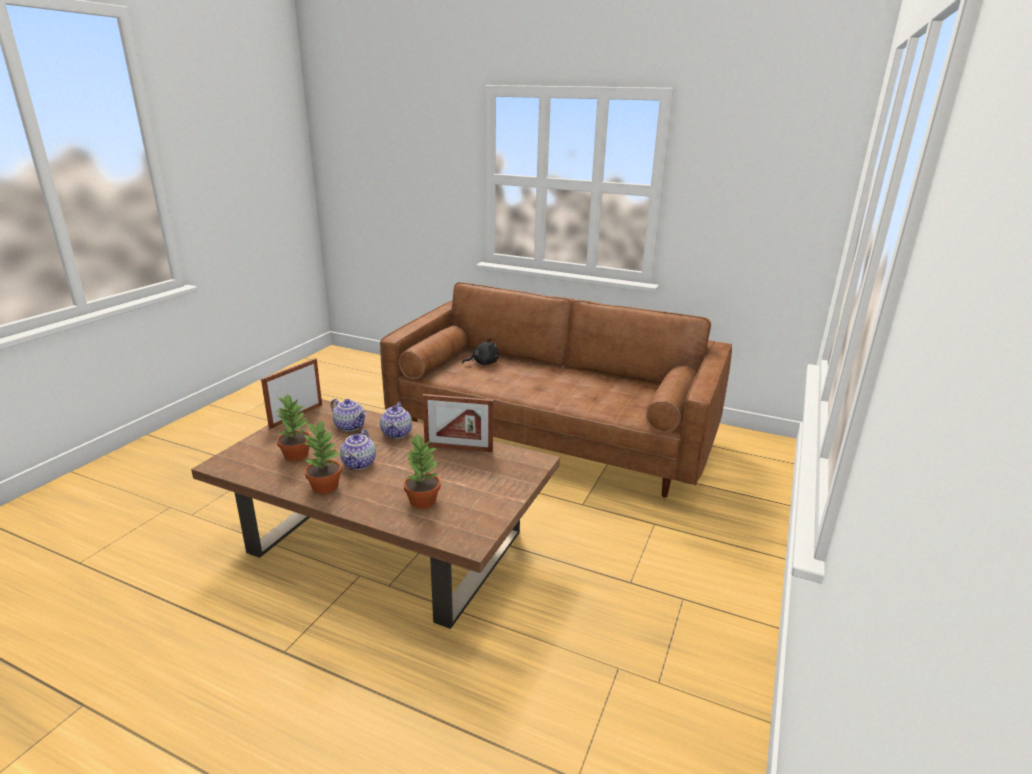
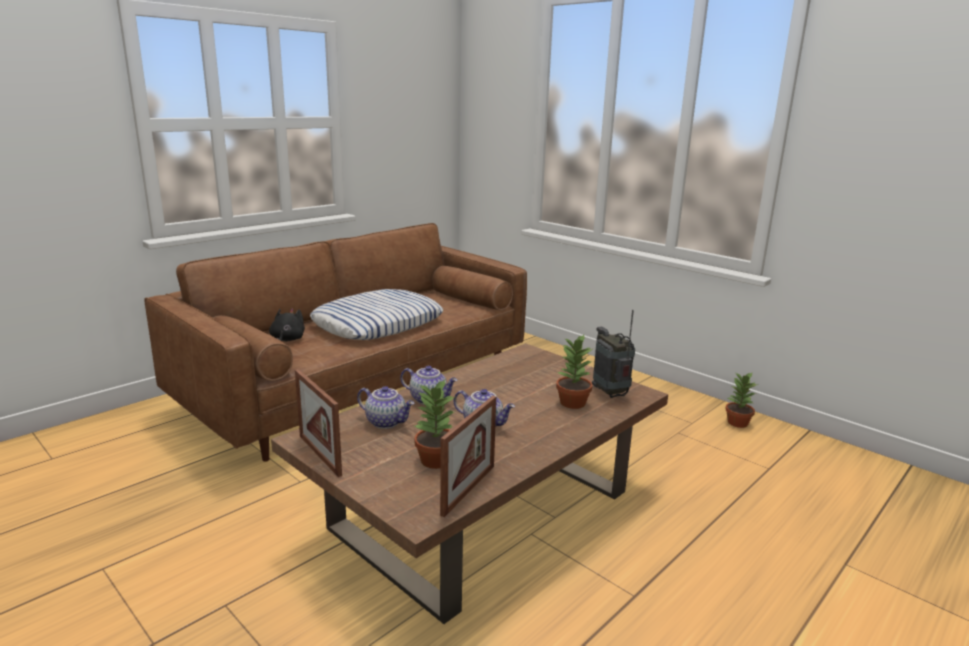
camera: 70 degrees left, 5 degrees down
(325, 486) = (521, 447): potted plant -> potted plant (737, 423)
(350, 426) = (386, 422): teapot -> teapot turned 60 degrees clockwise
(457, 521) = (610, 393): none -> radio
(458, 448) = (484, 376): picture frame -> picture frame (468, 489)
(549, 384) = (378, 323): none -> pillow

